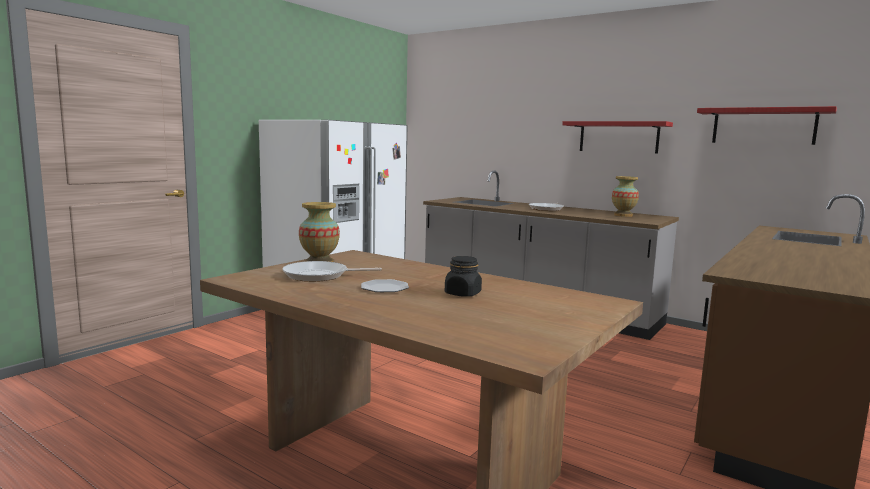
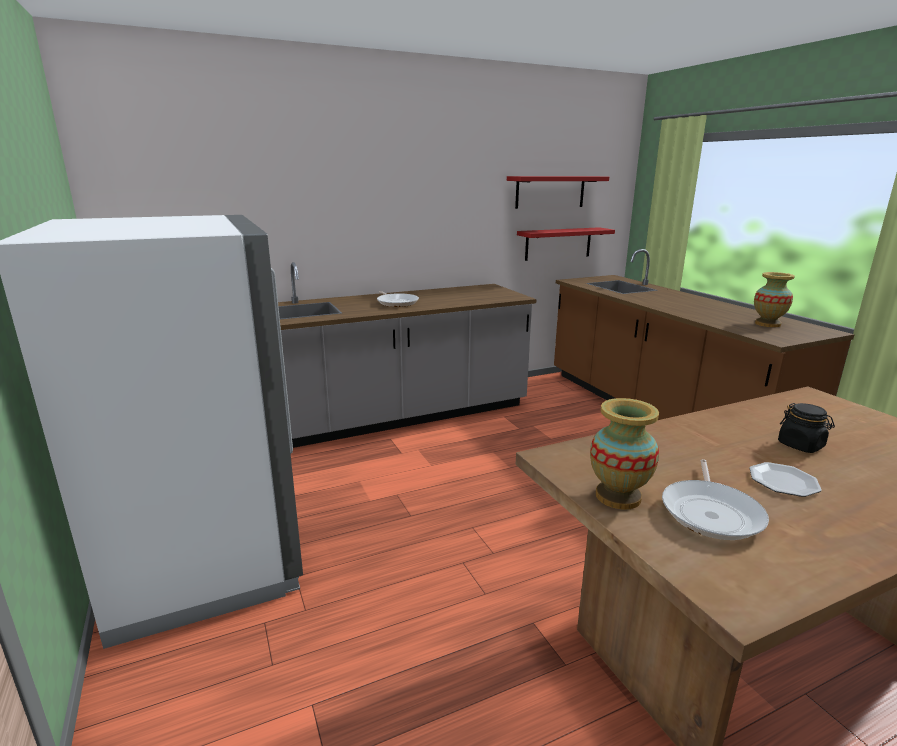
camera: 60 degrees left, 10 degrees up
(618, 137) = (432, 206): red shelf -> red shelf (558, 243)
(623, 215) = (470, 293): vase -> vase (768, 324)

